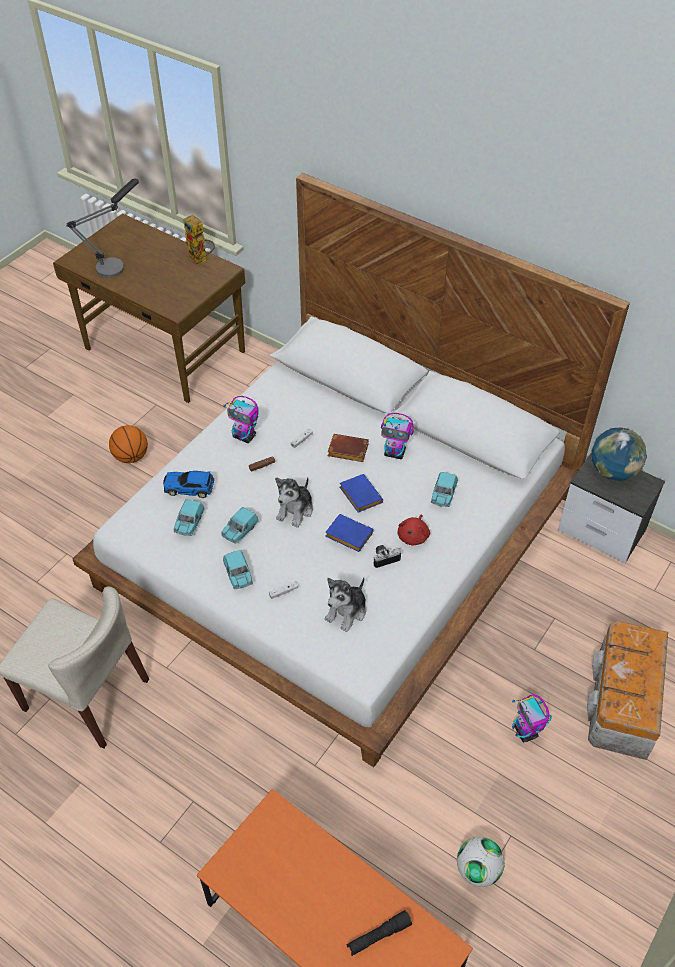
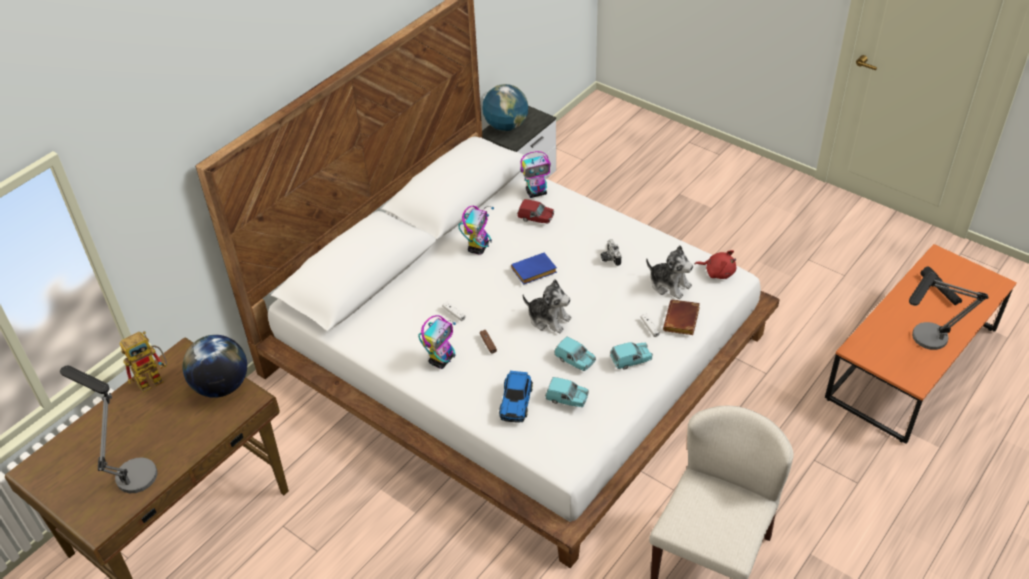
camera: 85 degrees left, 5 degrees down
(131, 456) = (370, 546): basketball -> none
(189, 294) = (222, 386): none -> globe
(284, 893) = (923, 342): none -> table lamp
(346, 451) = (472, 281): brown book -> brown book (682, 321)
(347, 536) = (583, 282): blue book -> none
(413, 536) = (583, 239): red plush toy -> red plush toy (718, 272)
(443, 495) = (536, 218): turquoise toy car -> red toy car
(478, 869) = (839, 279): football -> none
(525, 732) = (719, 243): toy robot -> toy robot (536, 192)
(621, 703) = (688, 190): storage box -> none

